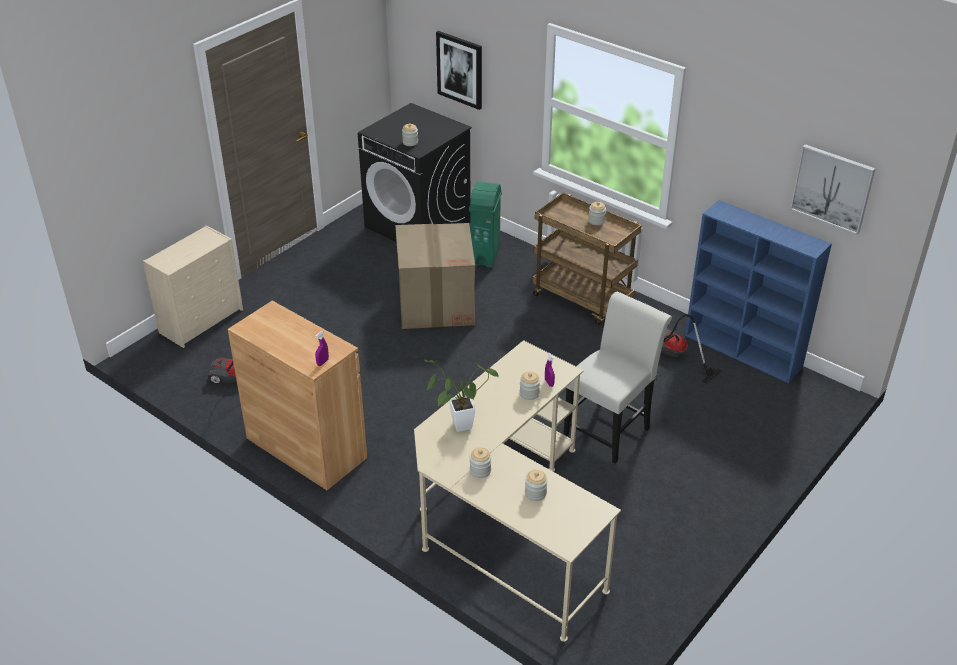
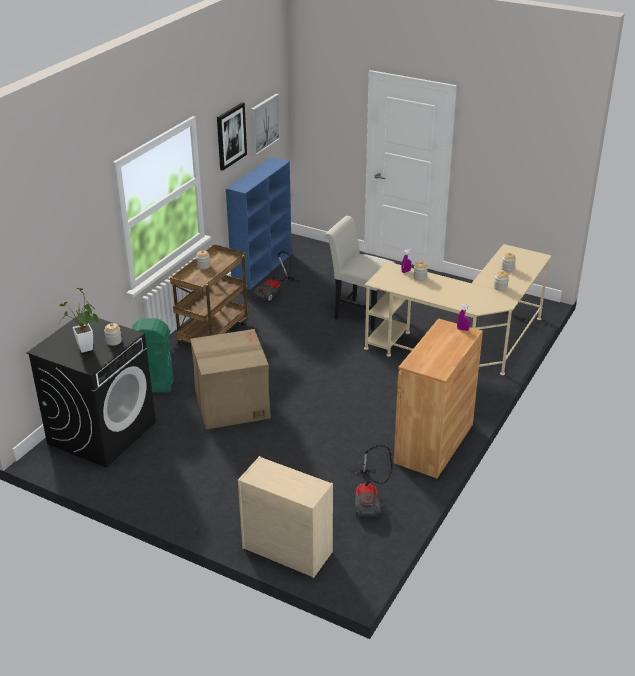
camera: 100 degrees left, 5 degrees down
(457, 426) = (465, 299): potted plant -> potted plant (86, 350)
(460, 69) = (57, 273): picture -> picture (231, 136)

